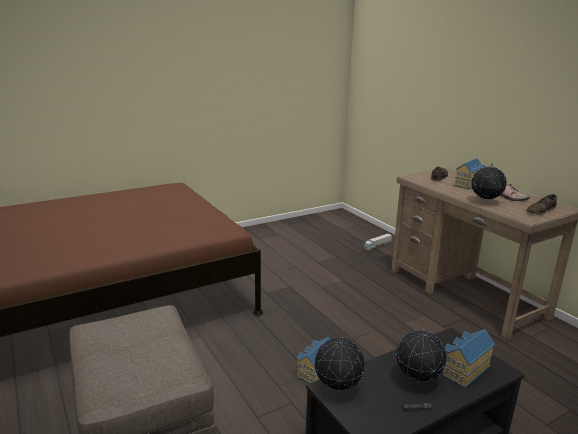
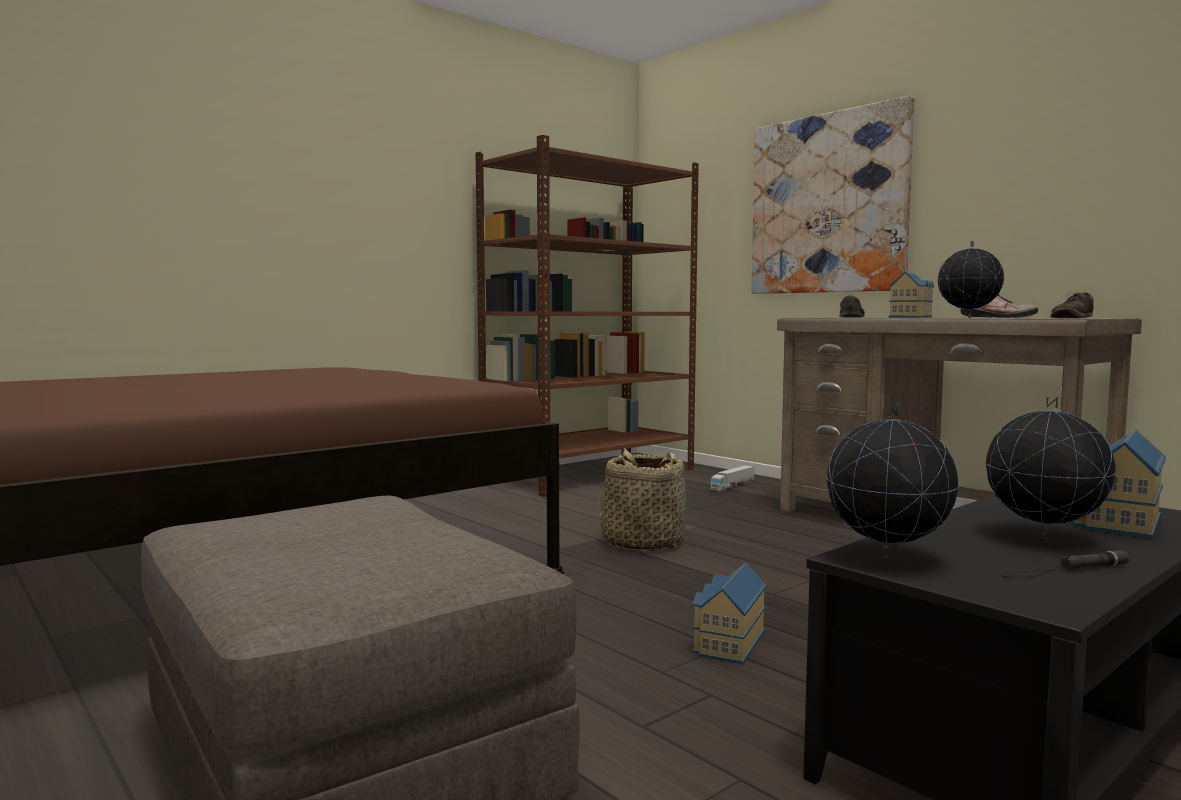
camera: 10 degrees left, 15 degrees down
(308, 227) = (590, 473): none -> brown bookcase
(309, 292) = (642, 543): none -> basket
(444, 100) = (828, 204): none -> picture

